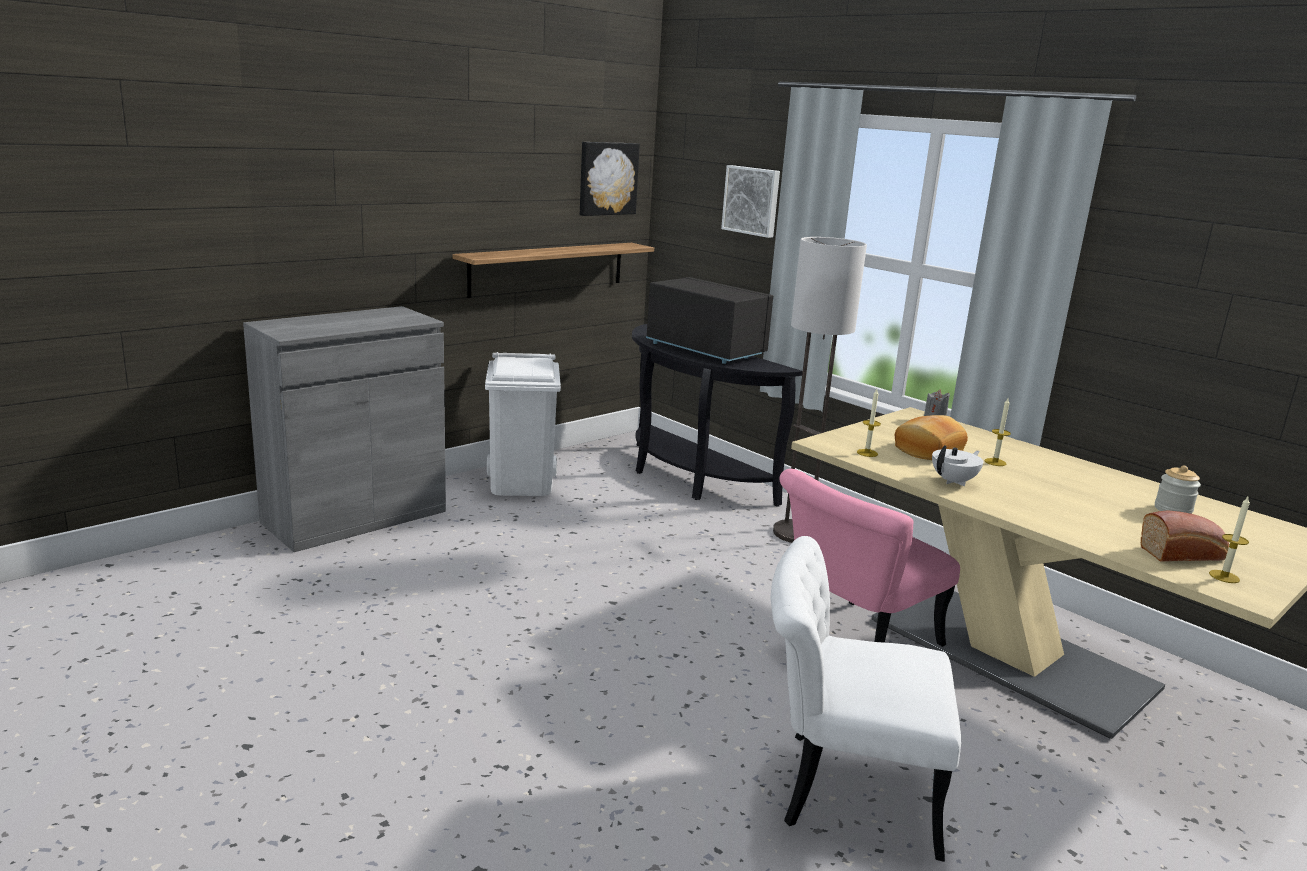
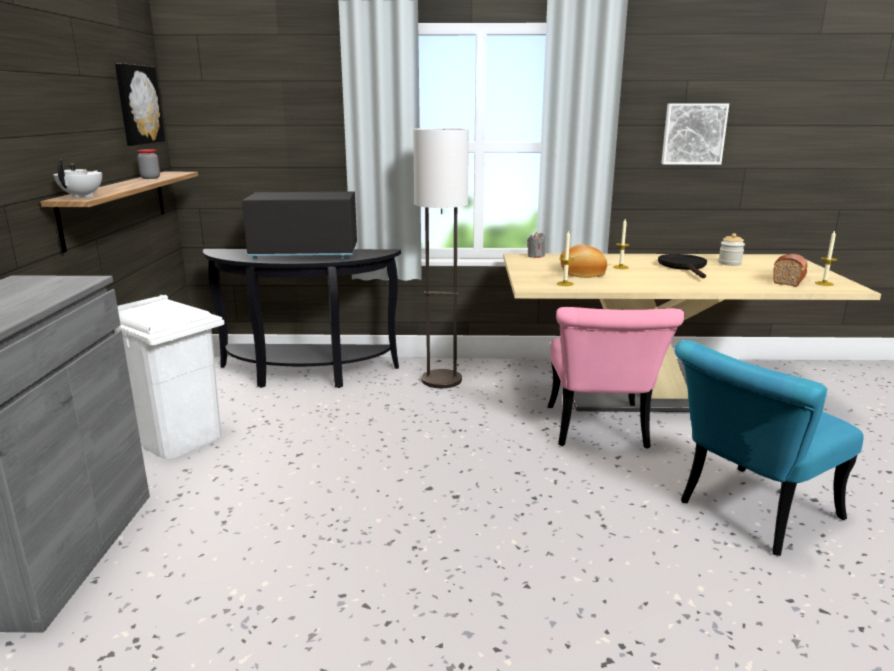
camera: 45 degrees left, 0 degrees up
(591, 247) = (150, 178): none -> jar
(752, 200) = (300, 112): picture -> picture (693, 134)
(841, 787) = (749, 515): white chair -> turquoise chair
(954, 481) = (639, 283): white teapot -> white teapot (83, 196)
(1084, 490) = (684, 267): none -> black frying pan

